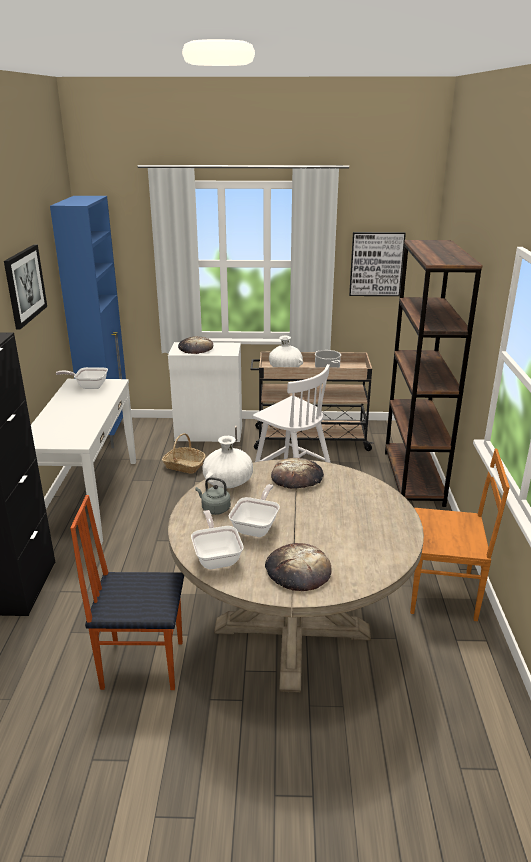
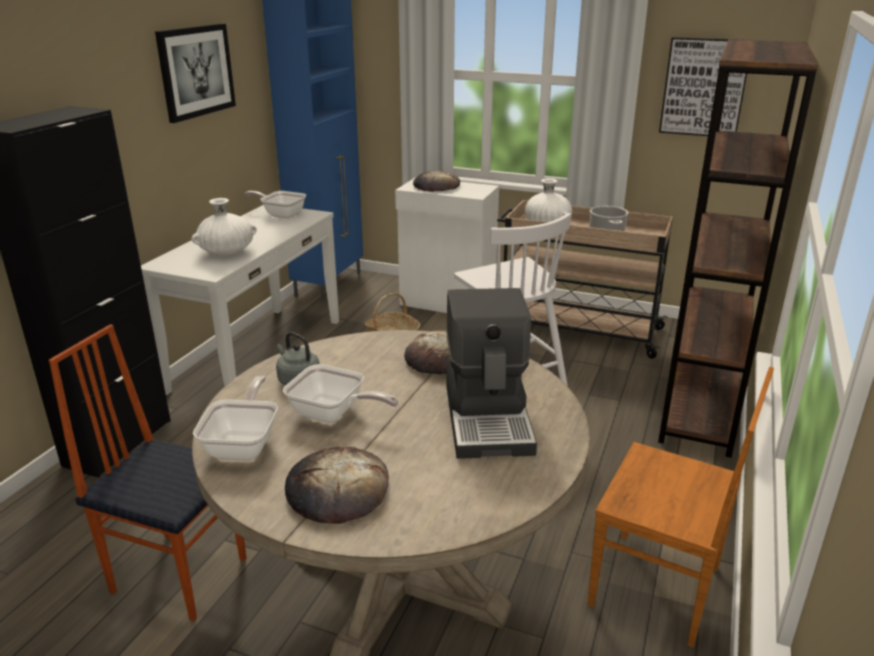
camera: 20 degrees right, 0 degrees up
(228, 483) = (344, 351): white vase -> white vase (227, 253)
(257, 526) = (333, 414): frying pan -> frying pan turned 75 degrees clockwise
(351, 509) = (489, 417): none -> coffee machine

